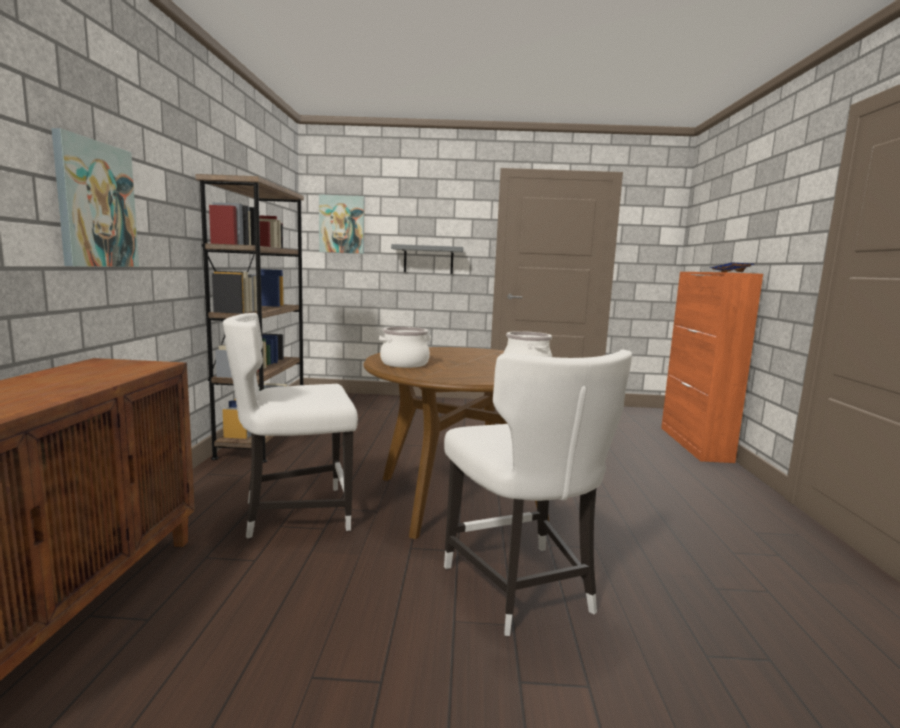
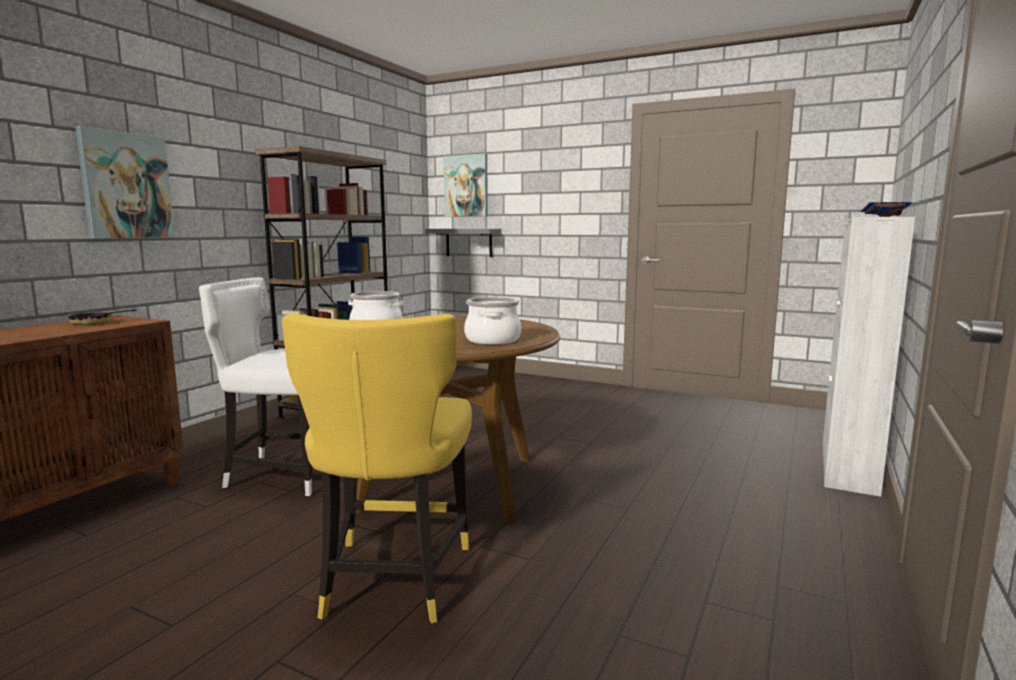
camera: 25 degrees right, 0 degrees up
(105, 369) = (96, 323): none -> frying pan
(428, 259) = (553, 219): grey shelf -> grey shelf (469, 242)
(521, 589) = (392, 581): white chair -> yellow chair
(694, 444) = (848, 464): orange cabinet -> white cabinet

